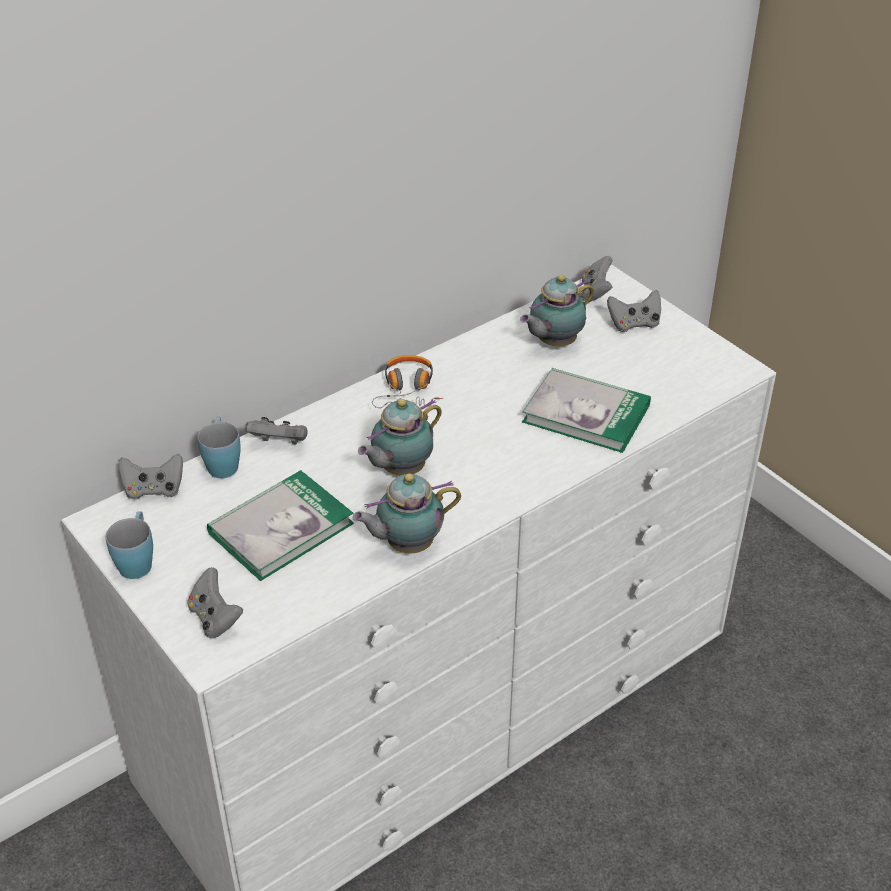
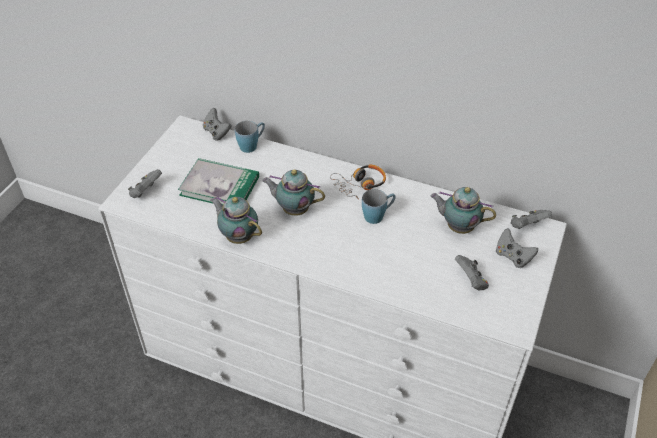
camera: 60 degrees right, 5 degrees up
(137, 560) = (167, 150): blue mug -> blue mug (378, 215)
(280, 443) = (280, 157): grey game controller -> grey game controller (471, 281)
(586, 413) = (404, 267): book -> none

